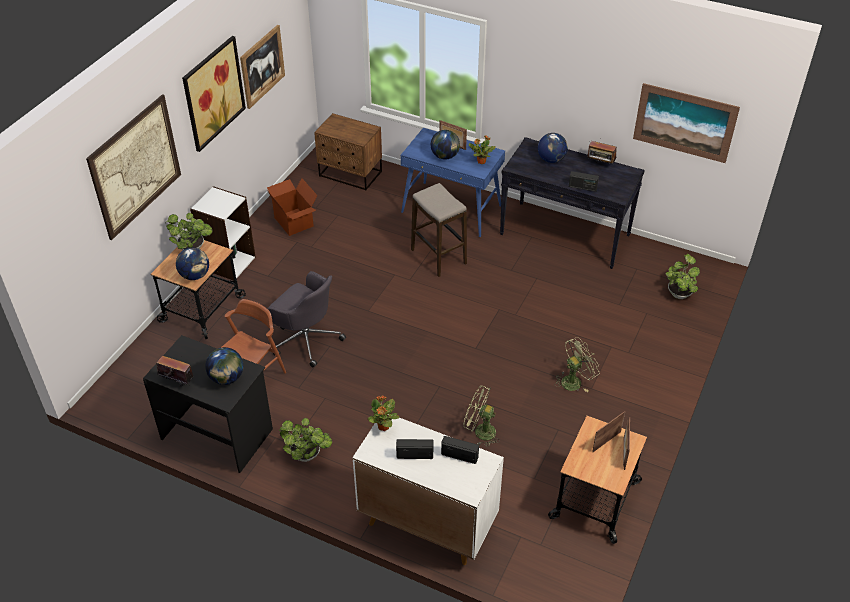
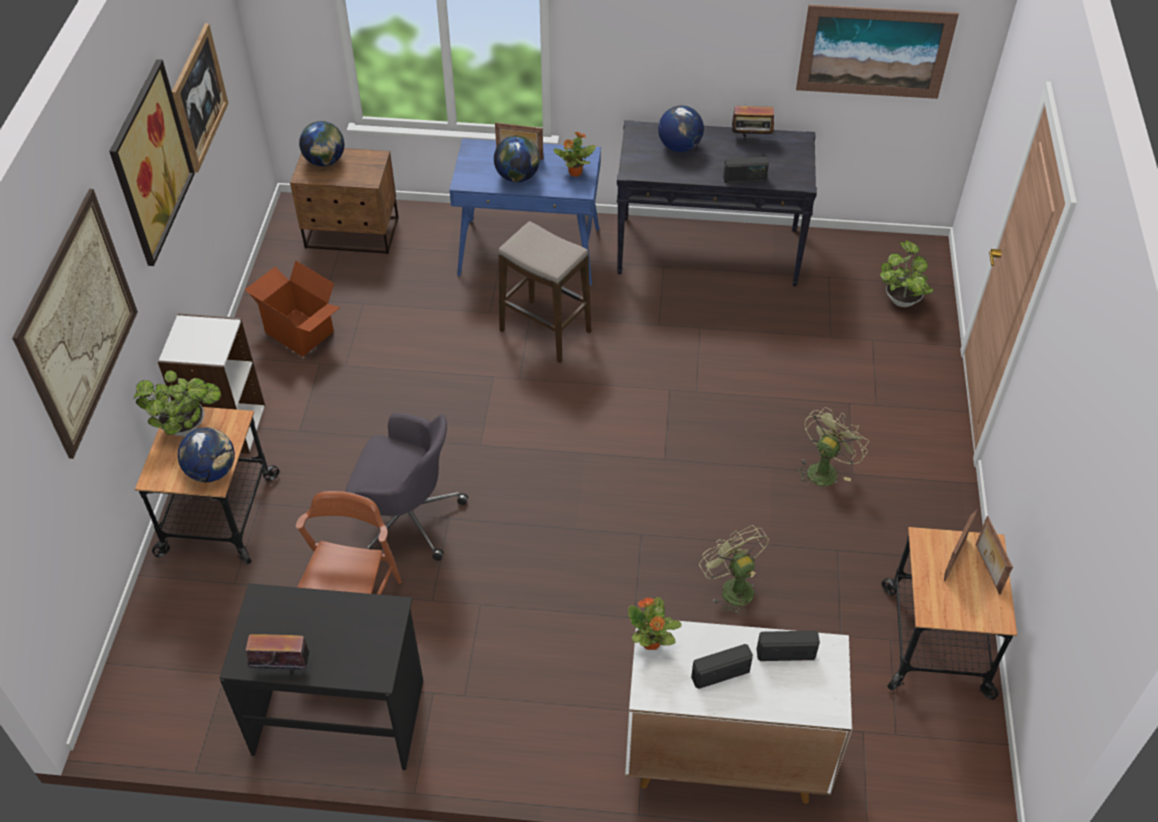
camera: 20 degrees left, 5 degrees up
(227, 378) = (360, 635): globe -> globe (325, 161)
(308, 456) = (498, 707): potted plant -> none
(480, 431) = (732, 587): green fan -> green fan turned 60 degrees clockwise

